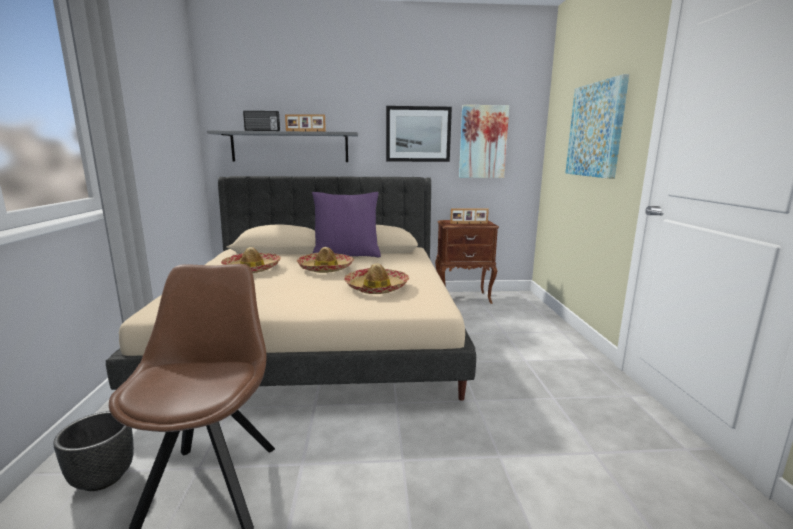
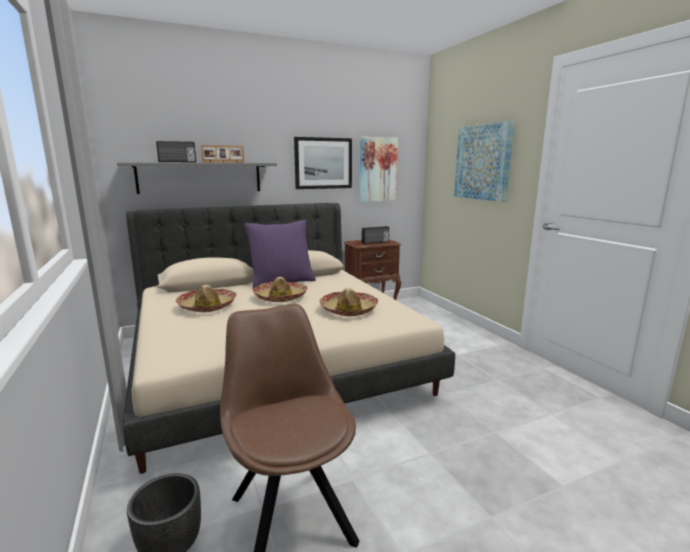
camera: 20 degrees left, 0 degrees up
(469, 223) = (375, 242): picture frame -> radio

